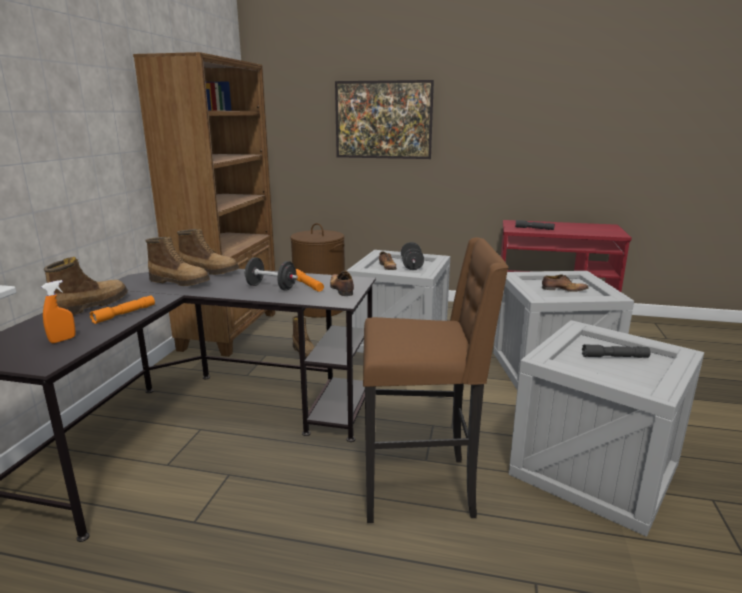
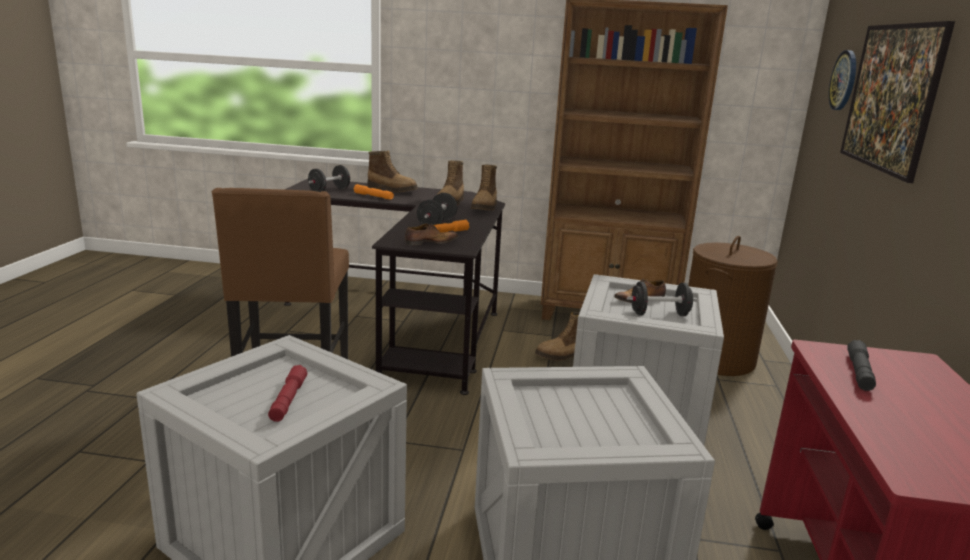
camera: 85 degrees right, 0 degrees up
(63, 340) = (329, 190): orange spray bottle -> black dumbbell
(309, 115) = (844, 80): none -> wall clock
(563, 290) = (581, 417): shoe -> none
(614, 357) = (288, 400): grey flashlight -> red flashlight

